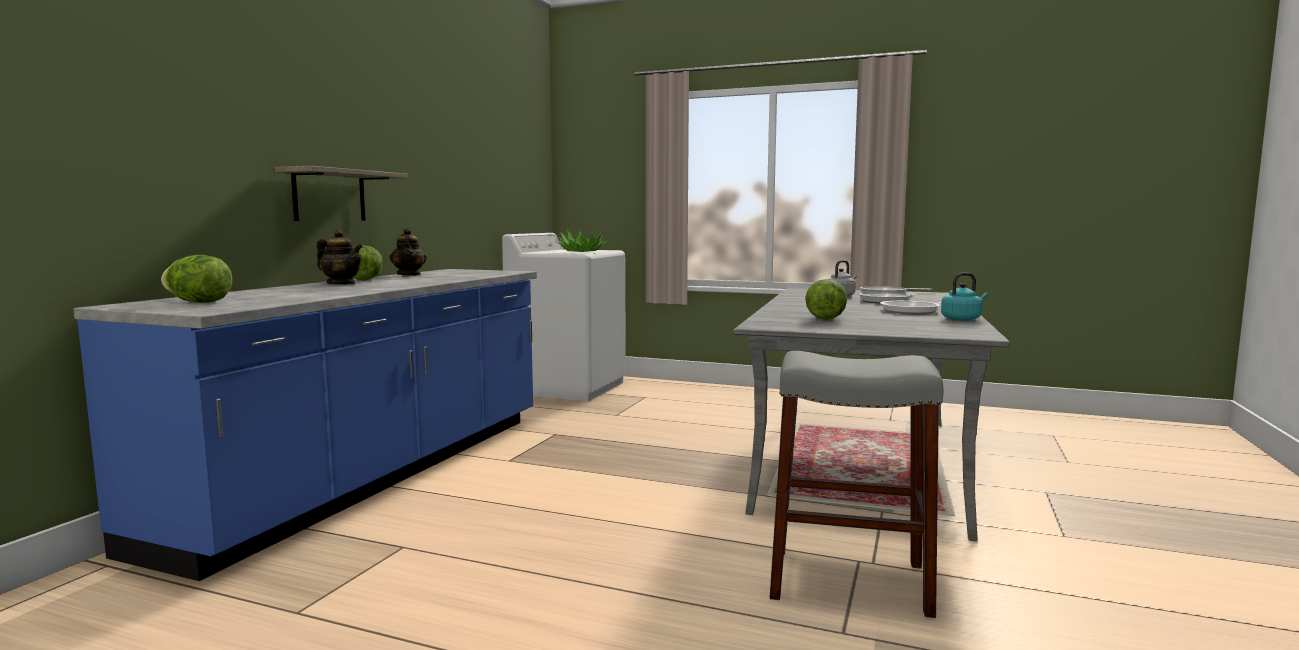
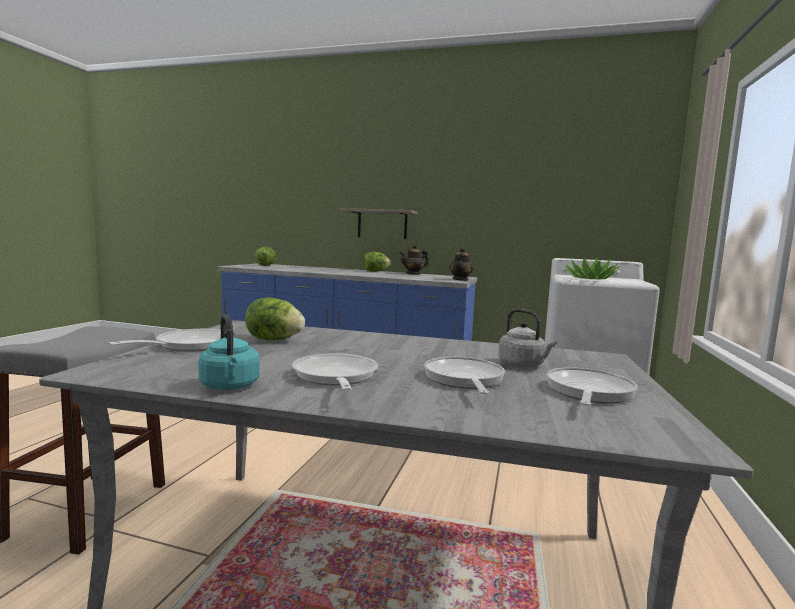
camera: 85 degrees right, 0 degrees up
(341, 284) = (347, 270): teapot -> teapot (460, 280)
(874, 329) = (188, 345): none -> frying pan

